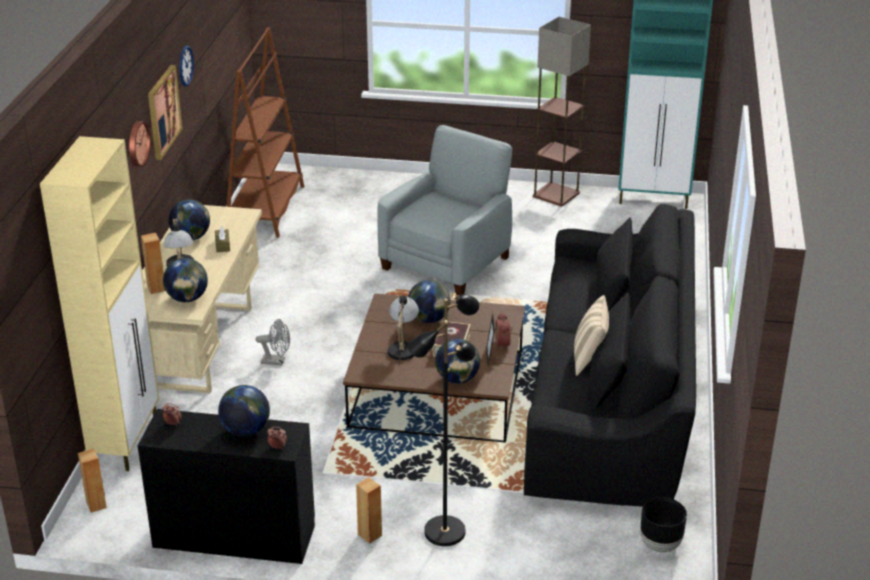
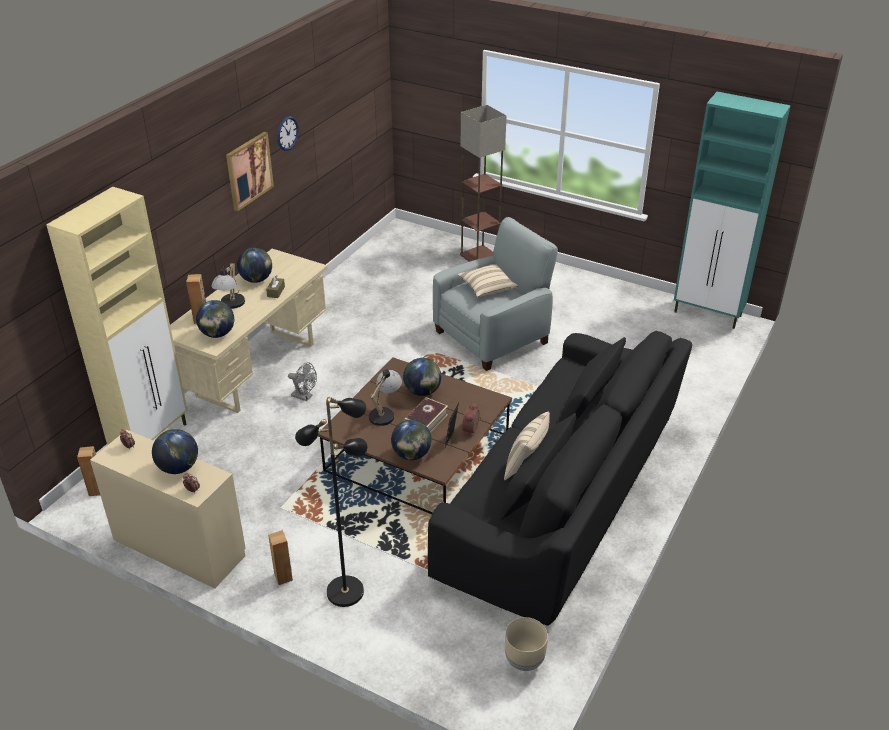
camera: 20 degrees right, 5 degrees up
(137, 143) = (205, 196): wall clock -> none
(234, 536) = (179, 547): black desk -> beige desk
(266, 210) = (375, 260): brown bookcase -> none
(438, 206) = (487, 288): none -> beige pillow
(557, 194) = (623, 292): floor lamp -> floor lamp (480, 256)
(660, 545) = (524, 661): black planter -> beige planter

